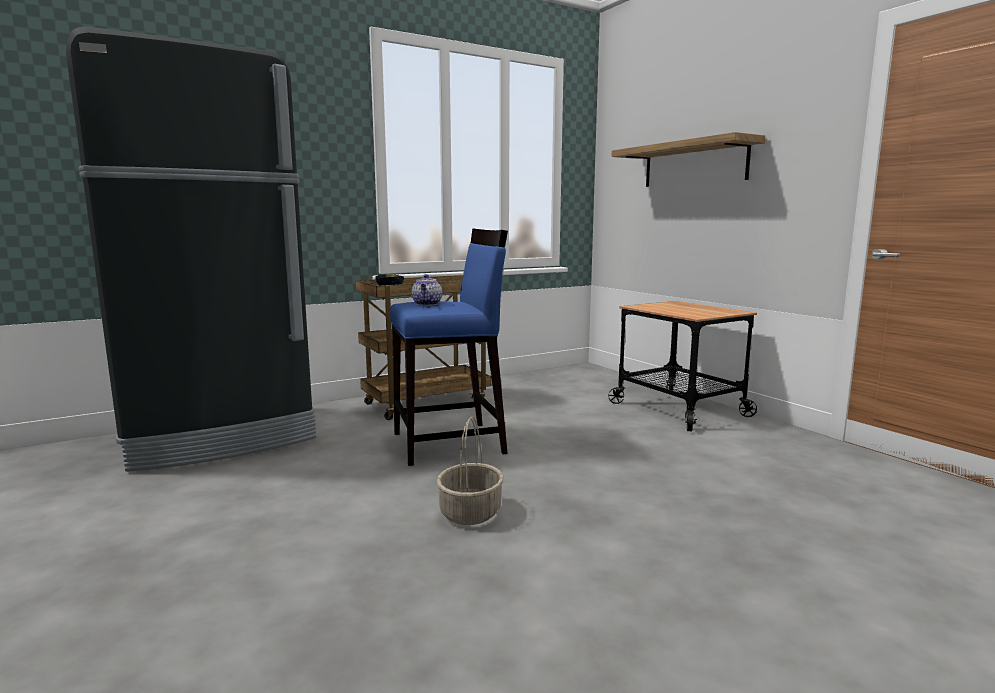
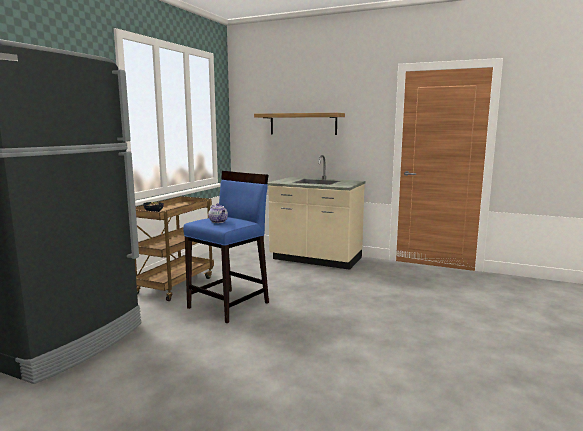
camera: 35 degrees left, 0 degrees up
(471, 513) = (296, 336): basket -> none
(680, 409) = (315, 259): cart -> beige counter

